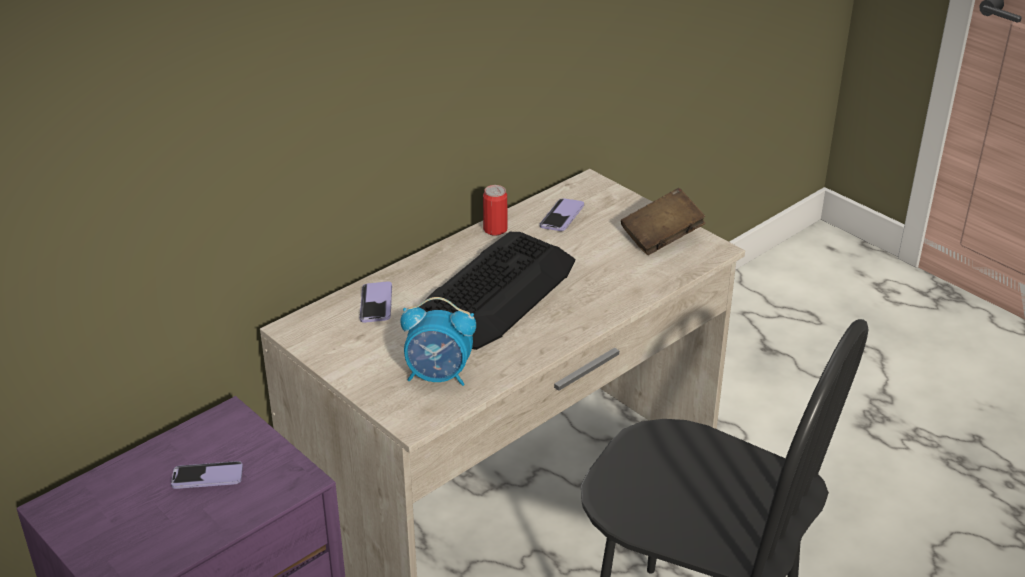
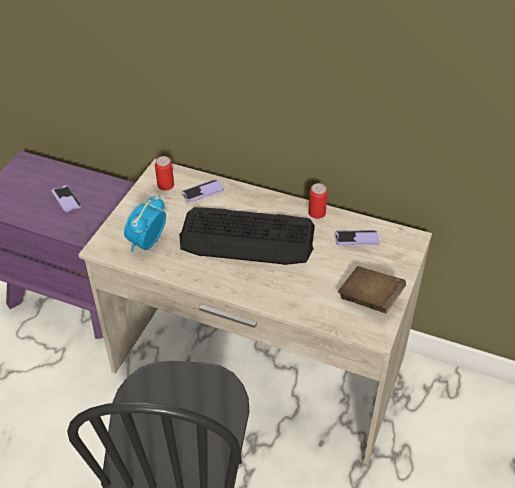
camera: 65 degrees right, 10 degrees up
(332, 332) = (166, 185): none -> can
(439, 376) = (147, 243): alarm clock -> alarm clock turned 45 degrees clockwise

